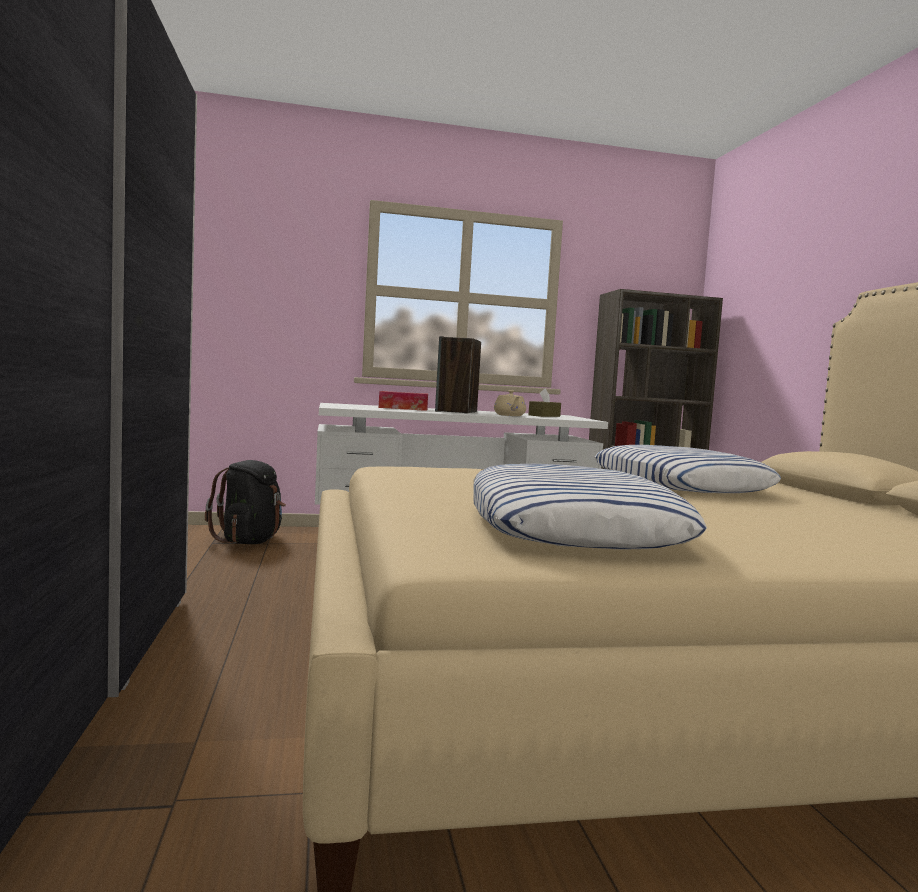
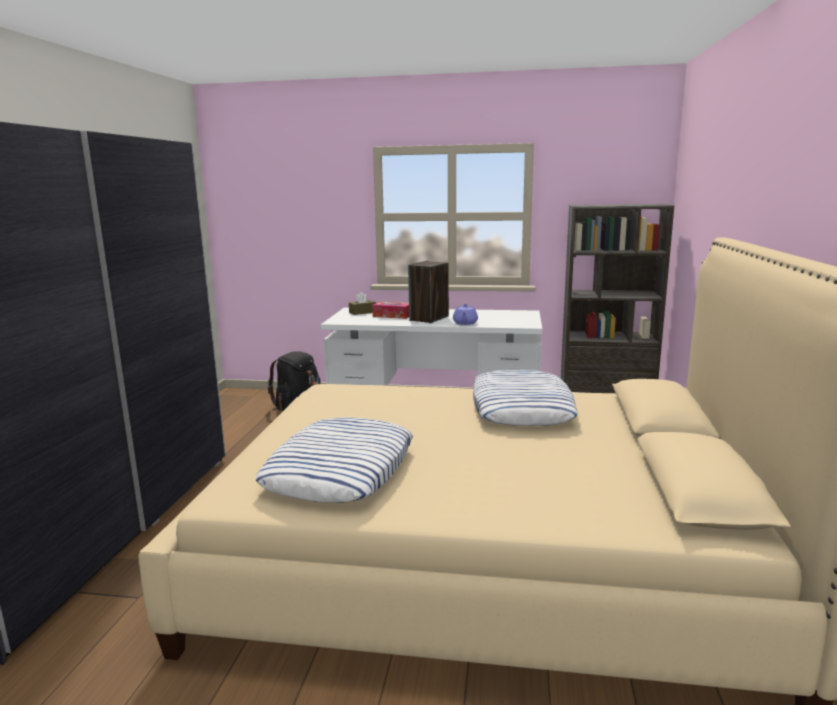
camera: 20 degrees right, 10 degrees up
(509, 415) = (465, 323): beige teapot -> purple teapot
(544, 416) = (502, 318): brown tissue box -> brown tissue box (362, 312)

